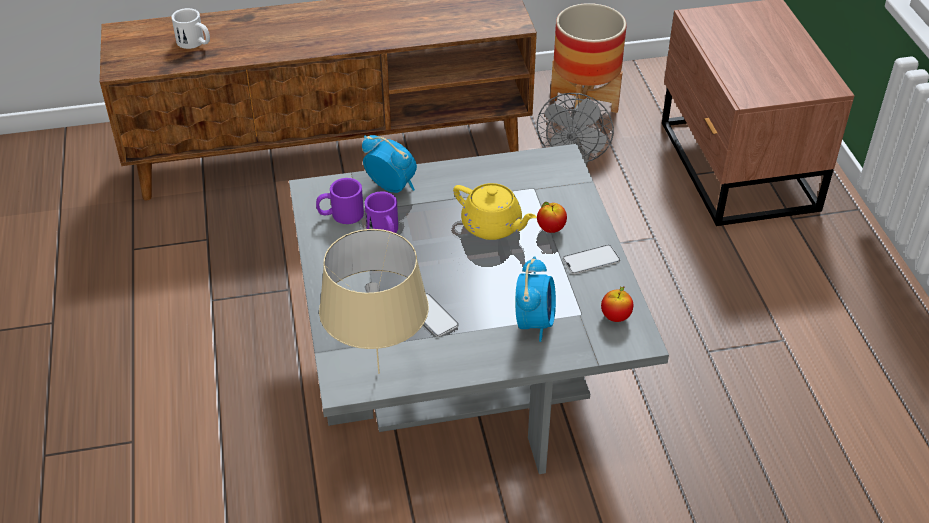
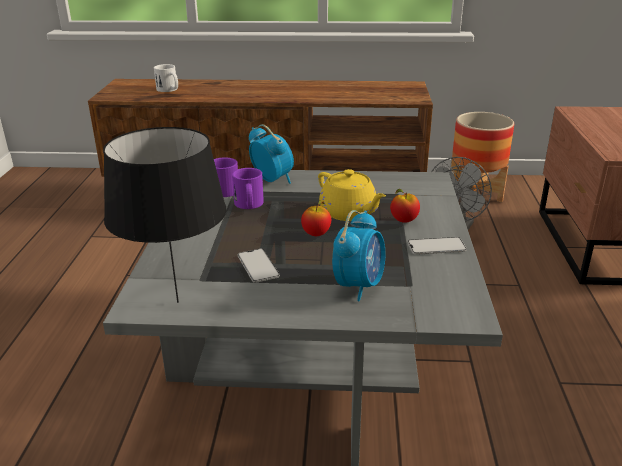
camera: 15 degrees right, 15 degrees down
(378, 374) = (176, 303): beige table lamp -> black table lamp
(615, 317) = (449, 293): apple -> apple (316, 234)

